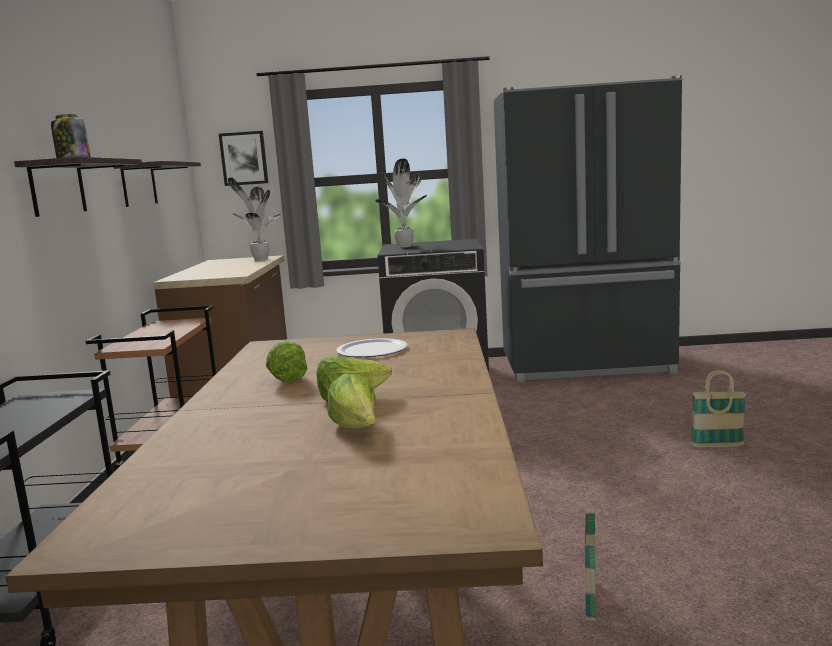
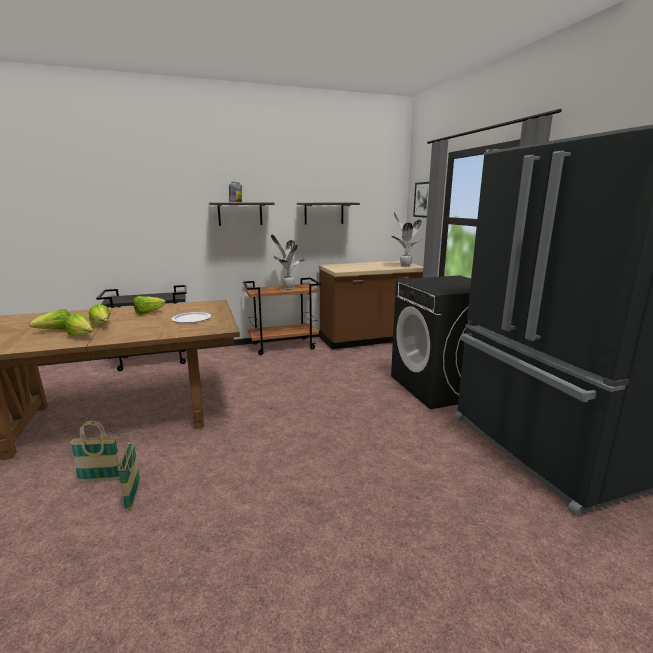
camera: 70 degrees right, 5 degrees up
(405, 247) = (442, 280): potted plant -> potted plant (287, 288)
(424, 403) = (82, 336): none -> lettuce
(717, 446) = (344, 543): basket -> basket (133, 496)

